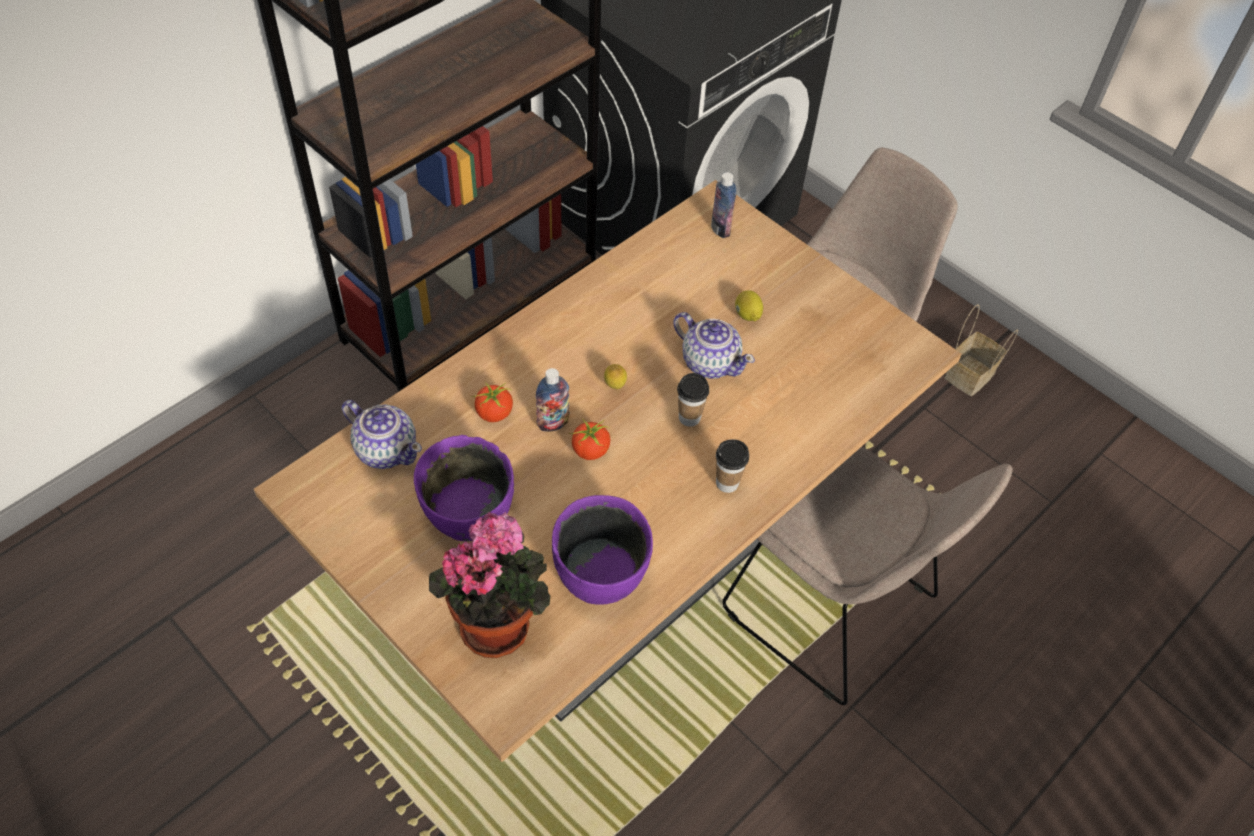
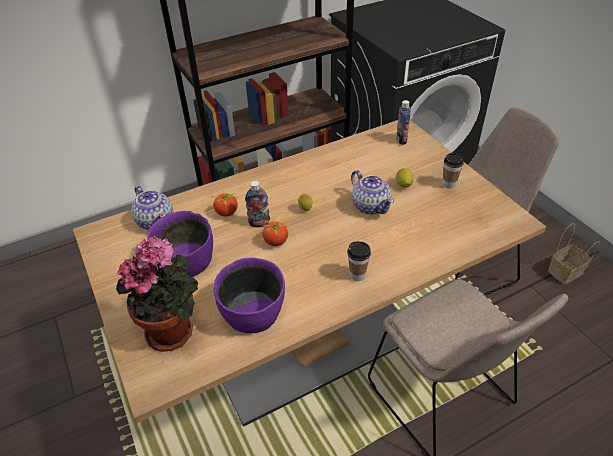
camera: 20 degrees right, 10 degrees down
(689, 417) = (346, 234): cup -> cup (449, 184)

